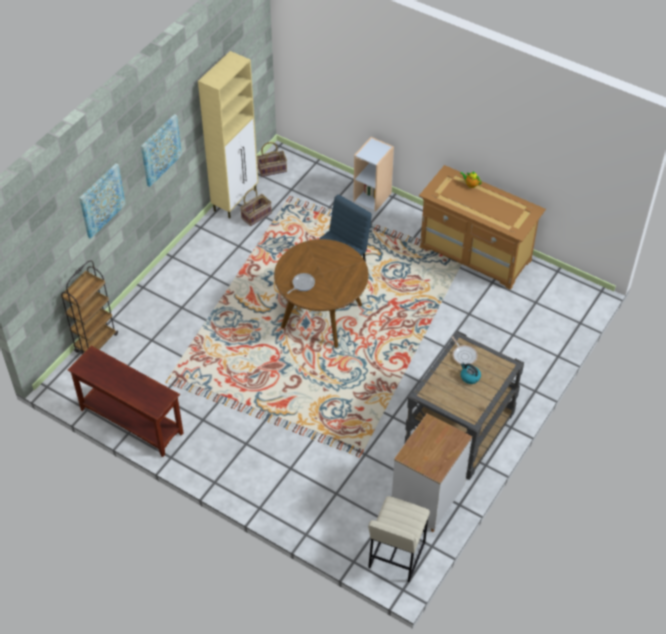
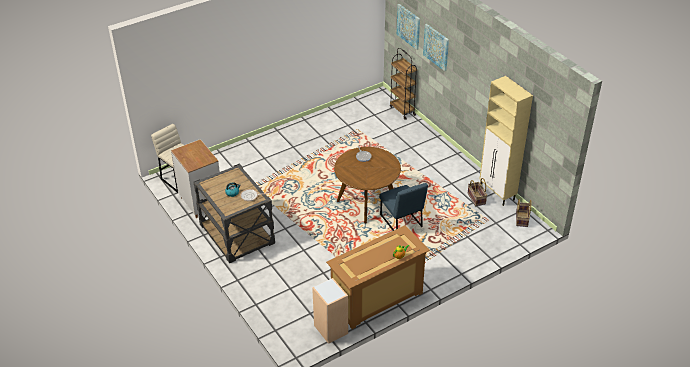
camera: 115 degrees right, 10 degrees down
(131, 421) = (338, 111): brown console table -> none
(160, 150) = (474, 79): picture -> picture (409, 26)
(373, 197) = (467, 263): bookcase -> bookcase (331, 330)

